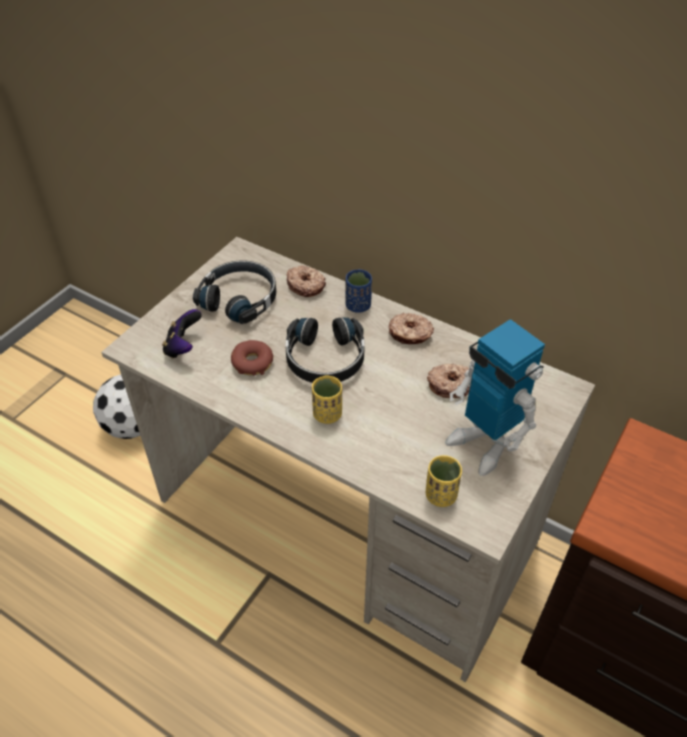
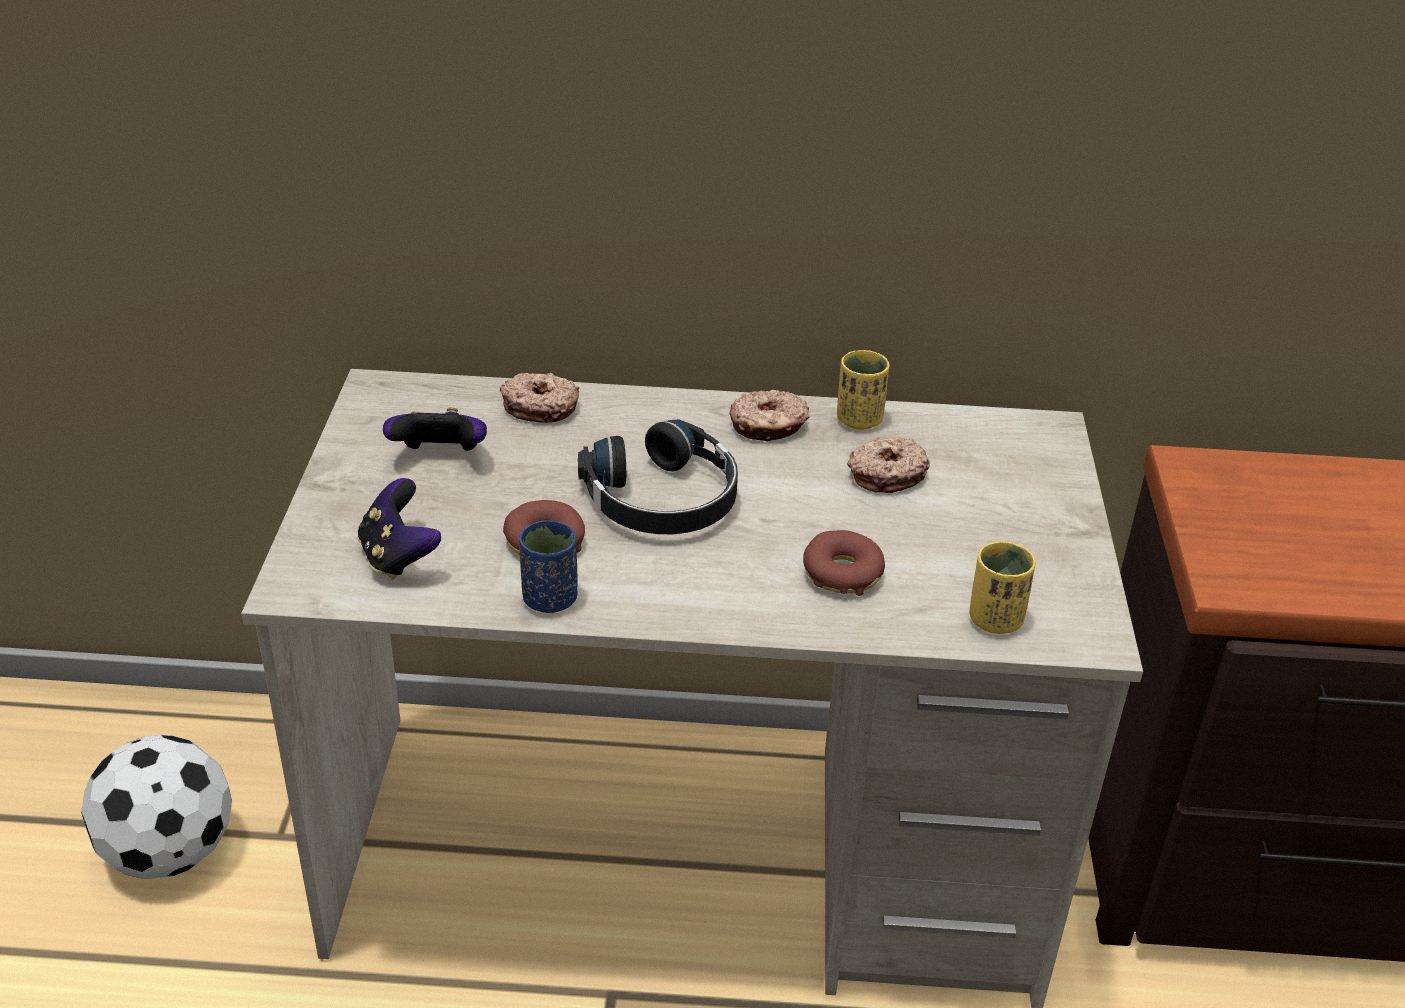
camera: 30 degrees left, 10 degrees down
(240, 298) = (440, 457): black headphones -> game controller
(327, 414) = (733, 573): yellow cup -> yellow cup (859, 419)
(358, 306) = (652, 411): blue cup -> blue cup (550, 599)
(381, 435) = (842, 573): none -> donut
(483, 444) = (998, 534): toy robot -> none

